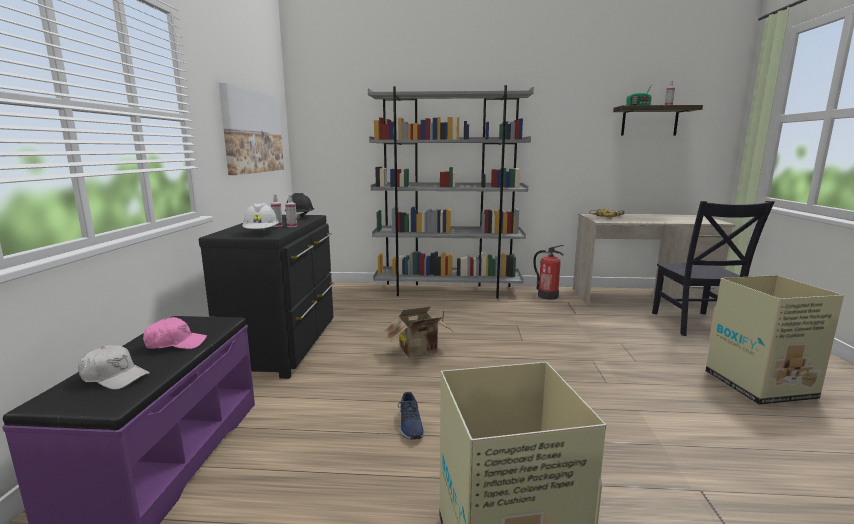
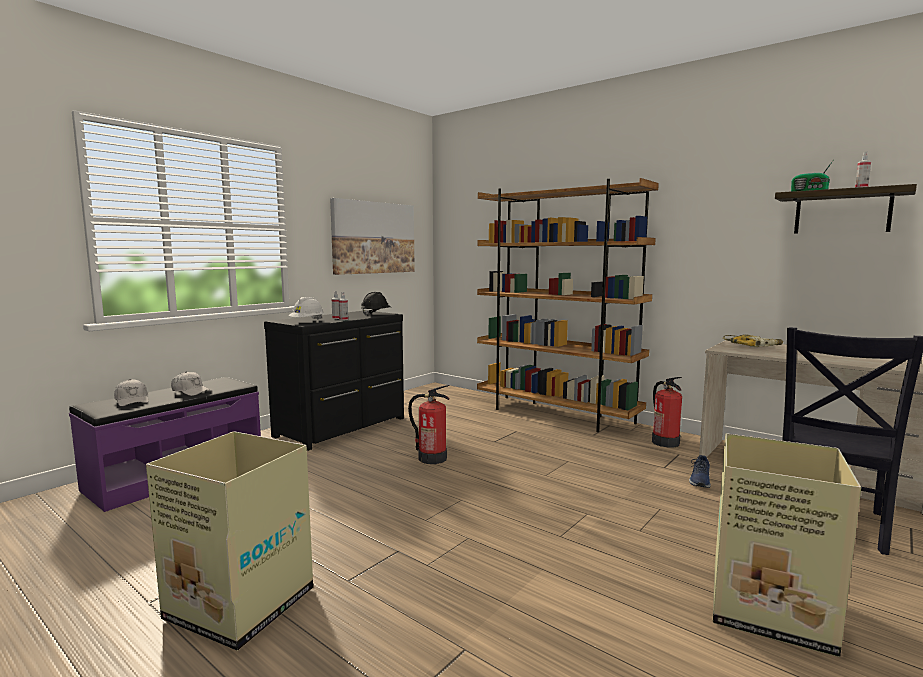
camera: 35 degrees right, 5 degrees down
(176, 343) = (191, 391): pink cap -> white cap
(410, 425) = (328, 506): blue shoe -> blue shoe (700, 480)
(420, 351) = (432, 458): cardboard box -> fire extinguisher
(448, 290) = (556, 414): grey bookcase -> brown bookcase

